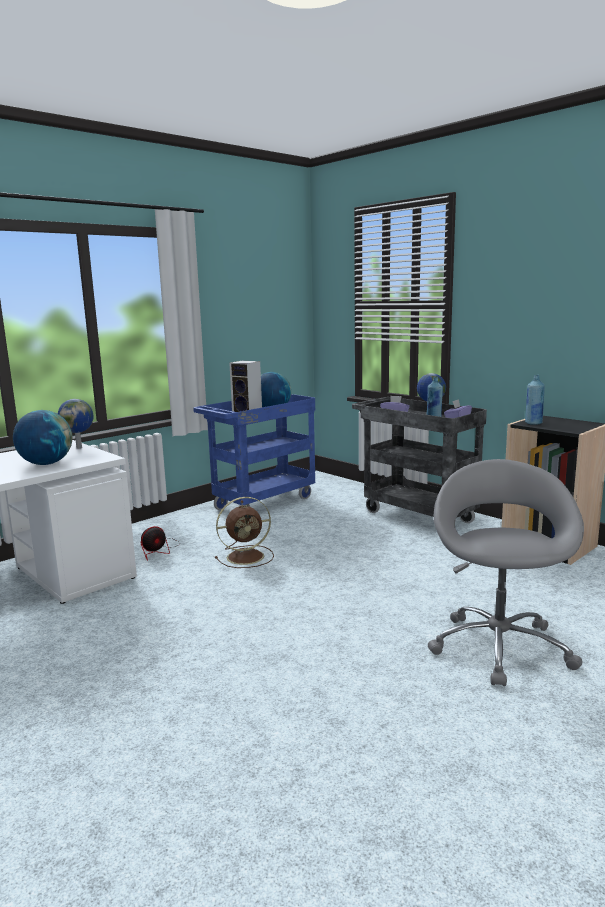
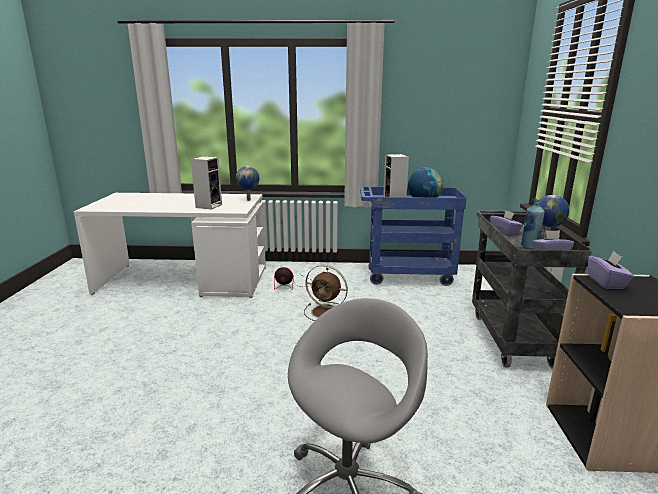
camera: 45 degrees right, 5 degrees up
(46, 464) = (209, 206): globe -> speaker
(533, 423) = (606, 282): blue bottle -> purple tissue box

